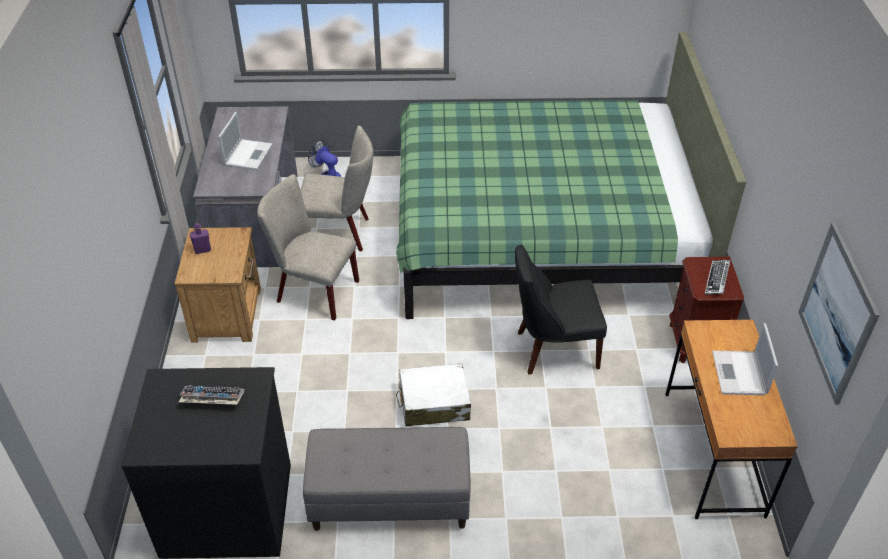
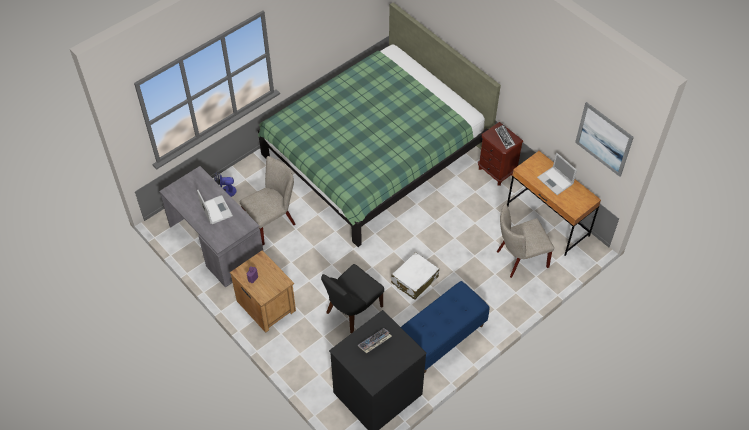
camera: 40 degrees left, 10 degrees up
(312, 291) = (295, 263): beige chair -> beige chair (519, 259)
(389, 501) = (442, 337): grey bench -> blue bench
(553, 349) = (440, 216): black chair -> black chair (352, 311)

